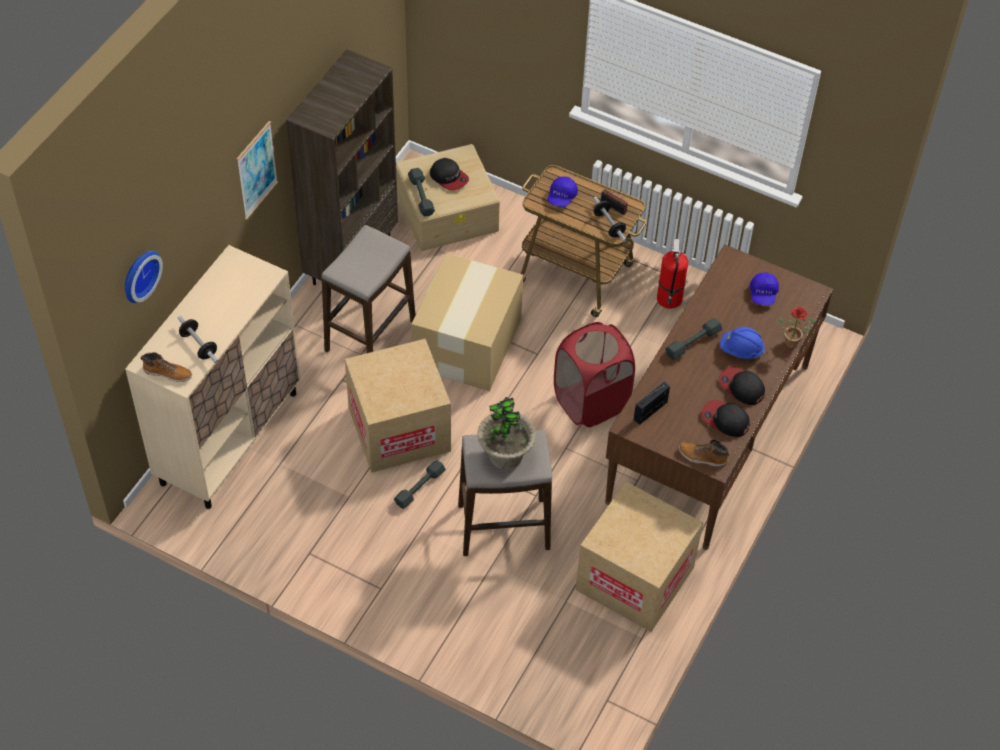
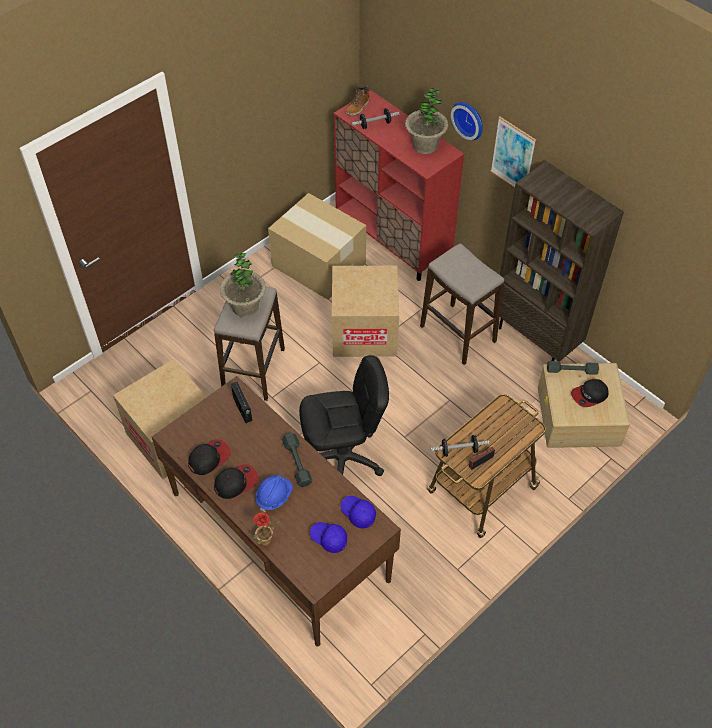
camera: 110 degrees right, 0 degrees up
(138, 274) = (404, 57): wall clock -> wall clock (469, 119)
(226, 285) = (425, 145): none -> potted plant
(229, 437) = (393, 239): beige cabinet -> red cabinet
(419, 487) = (309, 331): grey dumbbell -> none
(466, 344) = (430, 392): cardboard box -> cardboard box (318, 263)
(561, 197) = (503, 425): blue cap -> blue cap (358, 514)
(591, 402) = (343, 459): red laundry basket -> black office chair
(669, 299) = (431, 556): fire extinguisher -> none
(702, 457) = (182, 429): boot -> none

